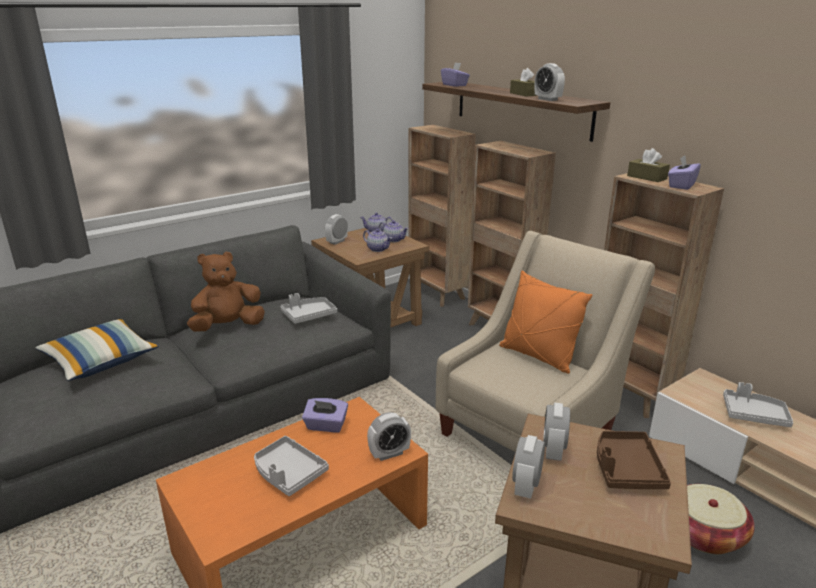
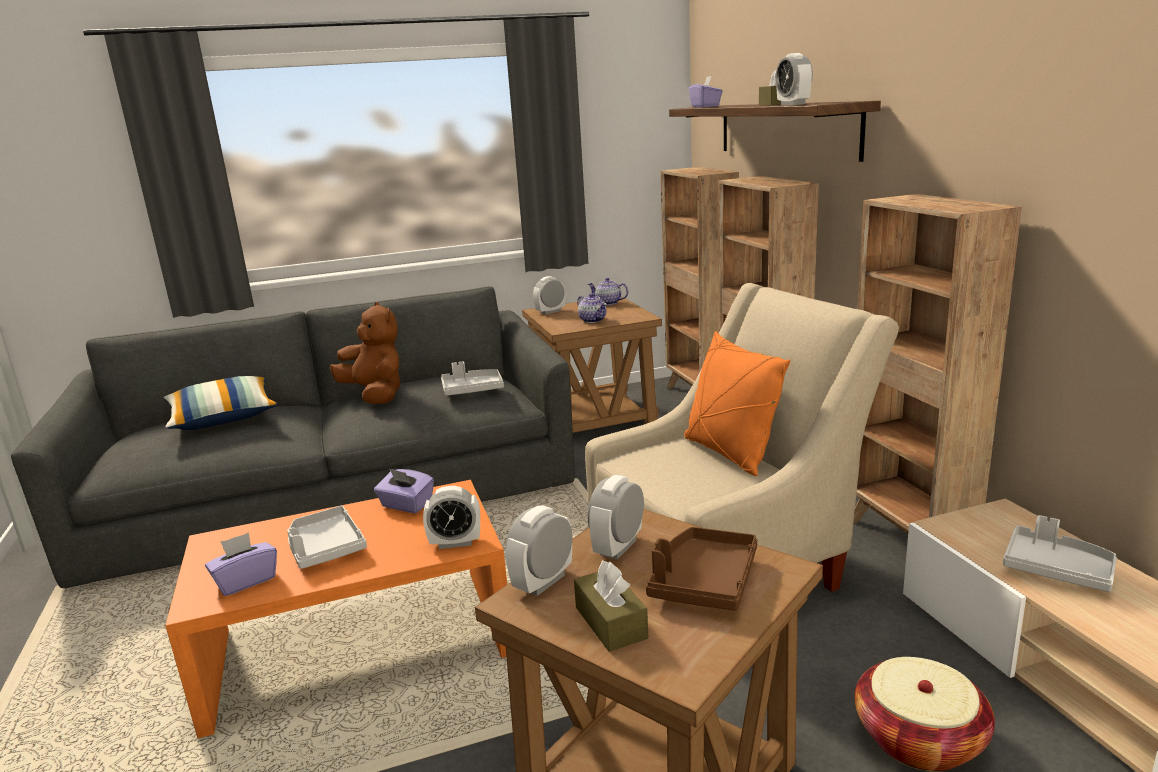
camera: 20 degrees right, 5 degrees down
(228, 326) = (375, 395): brown plush toy -> brown plush toy turned 60 degrees clockwise
(394, 240) = (622, 311): teapot -> none
(647, 177) = (911, 199): brown tissue box -> brown tissue box (611, 622)
(681, 185) = (952, 205): purple tissue box -> purple tissue box (246, 581)

